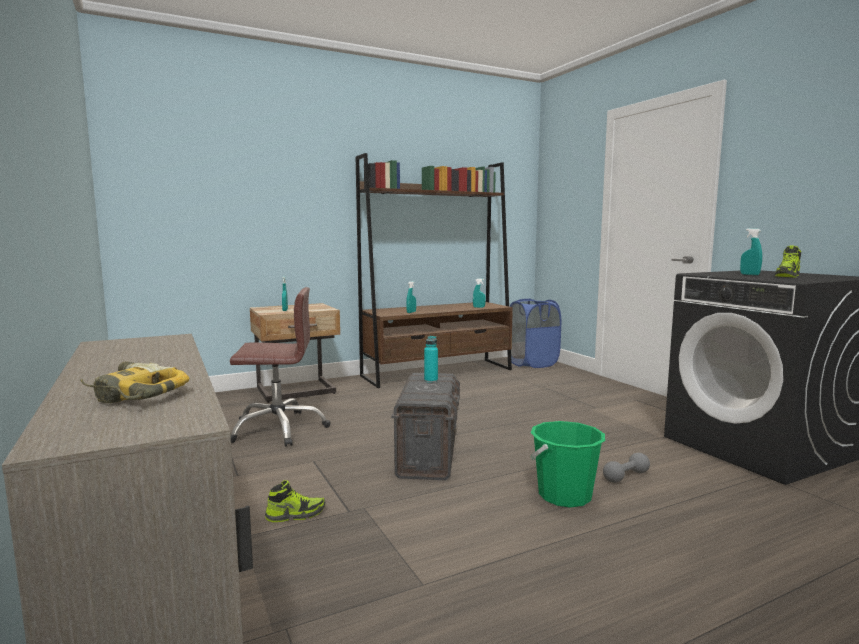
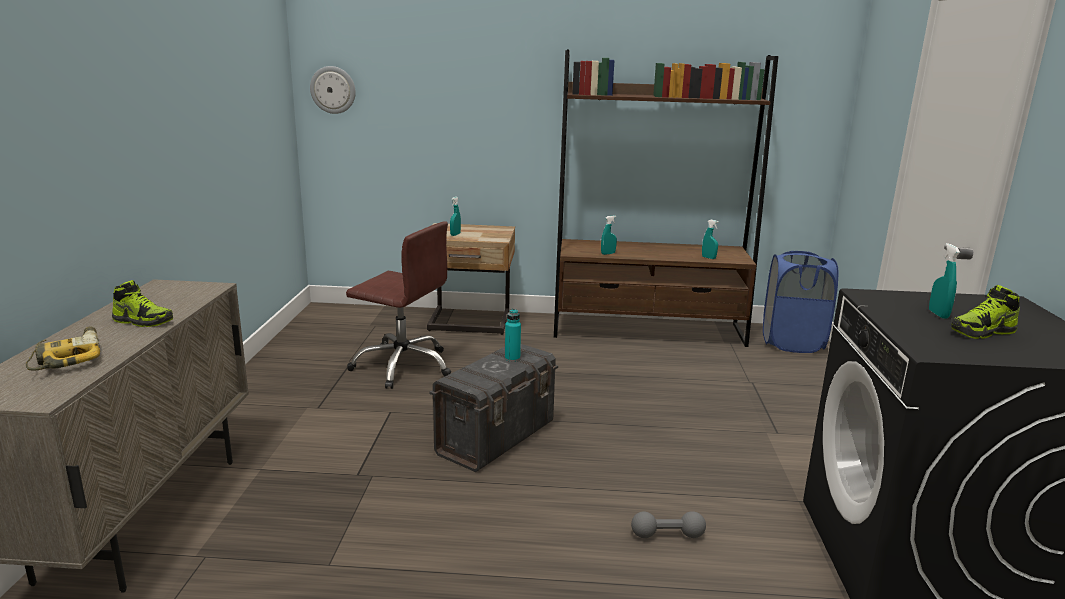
camera: 30 degrees right, 10 degrees up
(141, 187) = (333, 90): none -> wall clock
(295, 515) = (315, 463): shoe -> shoe (143, 321)
(564, 495) = (565, 531): green bucket -> none

